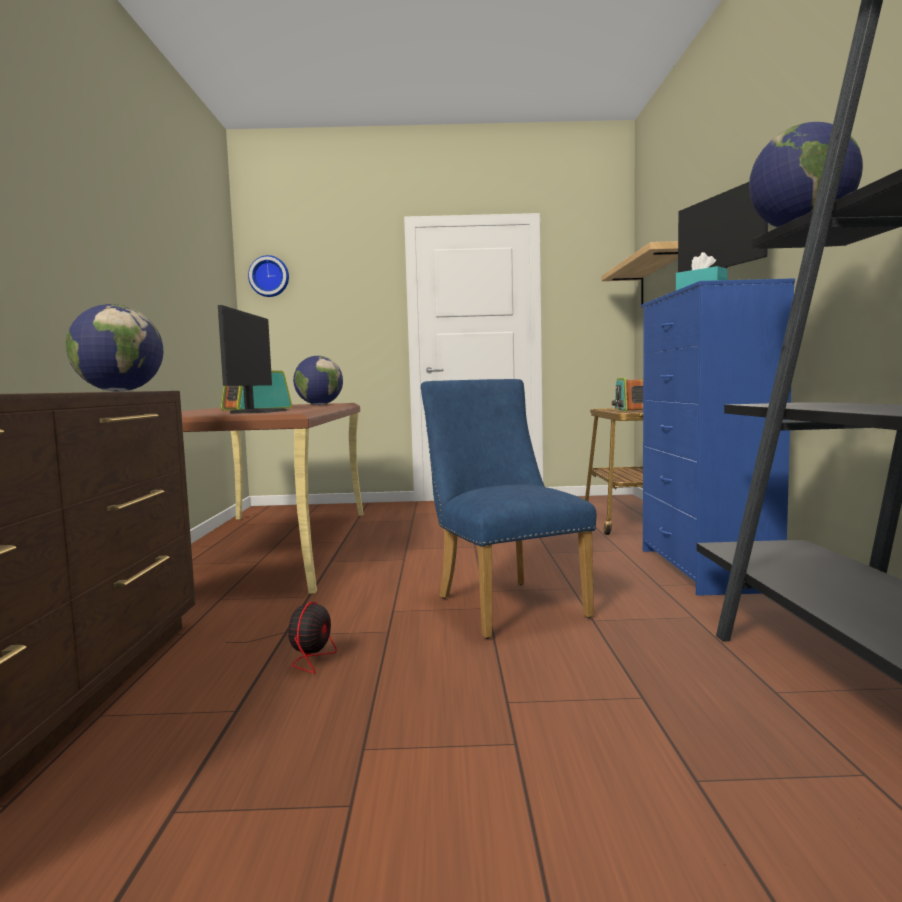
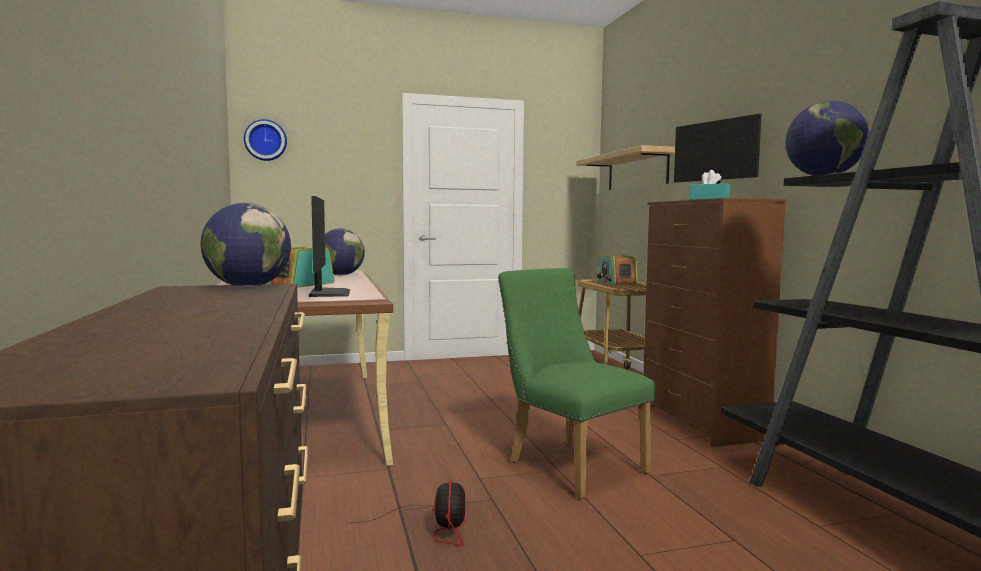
camera: 15 degrees left, 0 degrees up
(504, 604) = (569, 464): blue chair -> green chair
(704, 569) = (701, 423): blue dresser -> brown dresser

